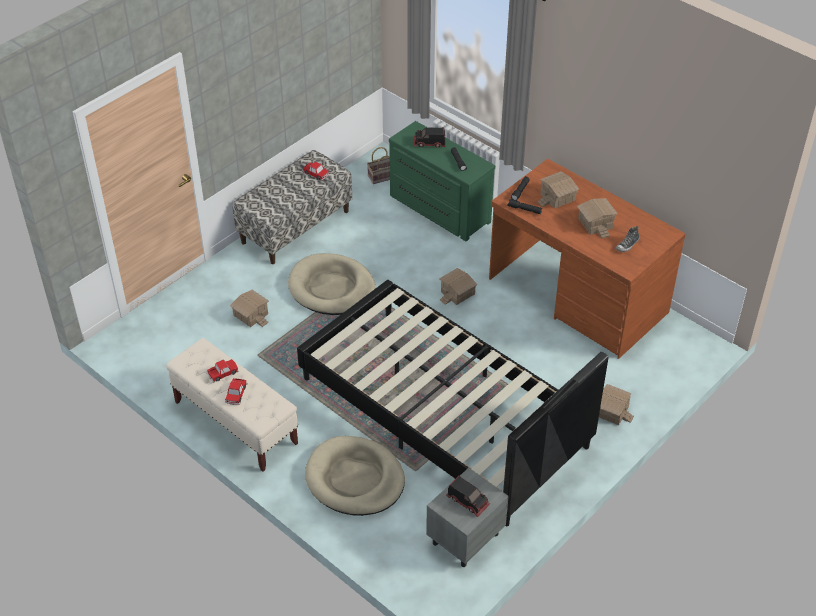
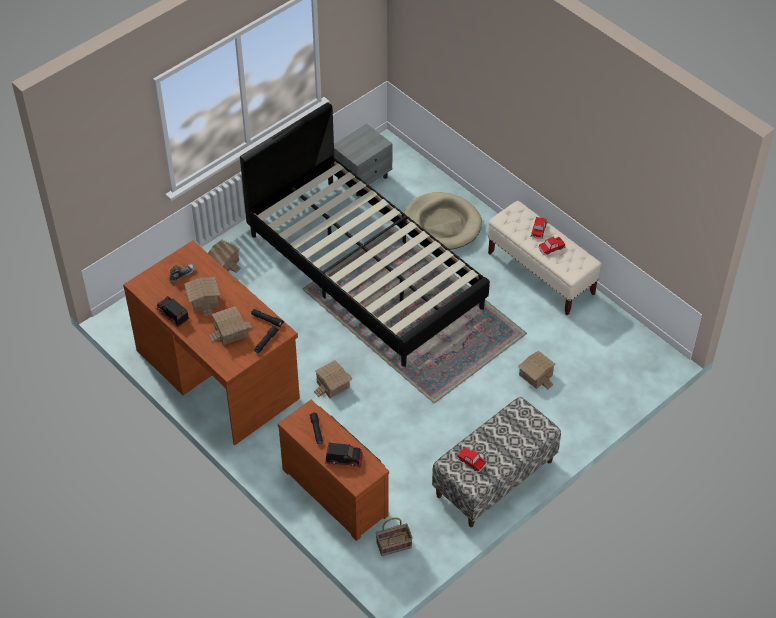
camera: 175 degrees left, 5 degrees up
(331, 288) = (457, 399): beige dog bed -> none
(438, 210) = (337, 490): green dresser -> brown dresser
(468, 501) = (361, 143): toy truck -> toy truck (172, 315)

